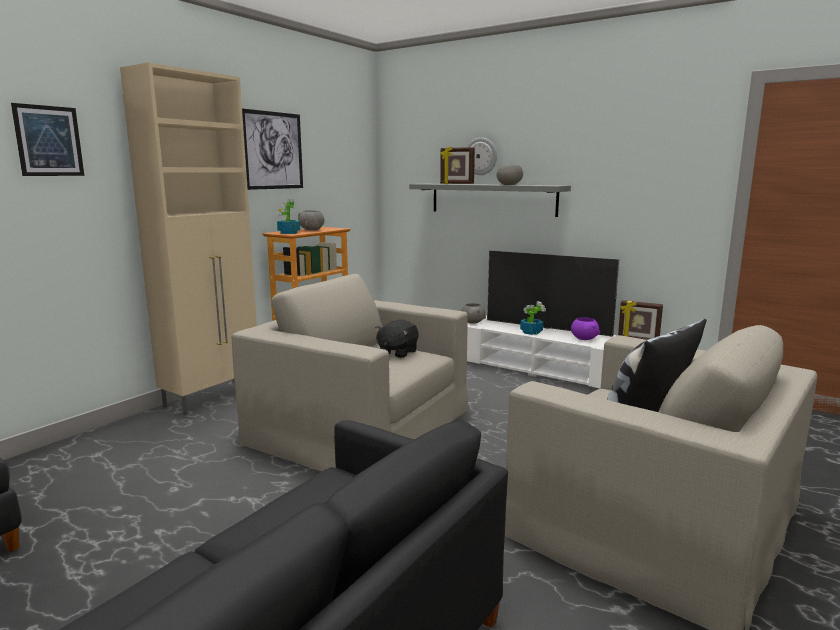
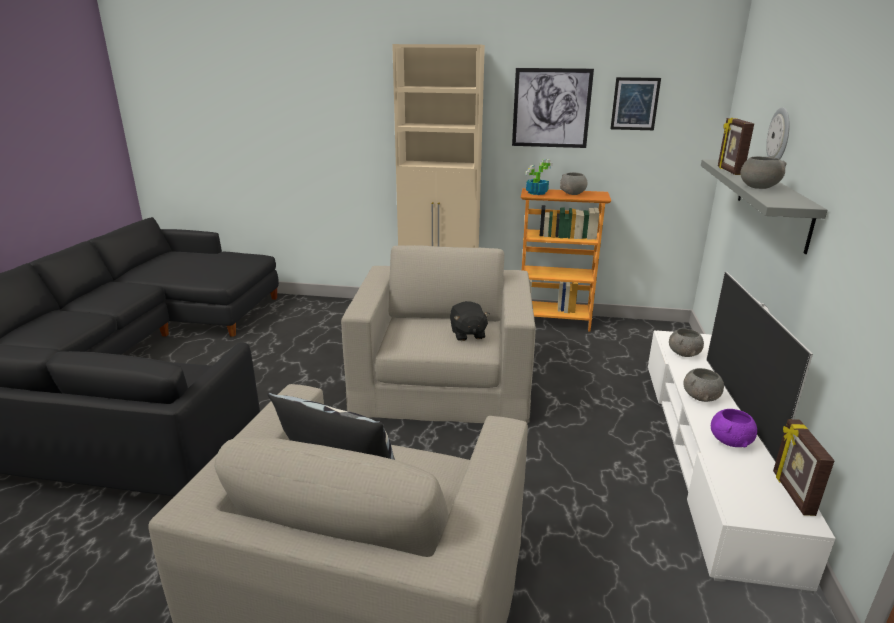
camera: 65 degrees right, 10 degrees up
(49, 141) = (350, 103): picture -> picture (635, 104)
(397, 353) = (467, 334): black plush toy -> black plush toy turned 105 degrees counterclockwise
(531, 332) = (701, 397): potted plant -> grey bowl

